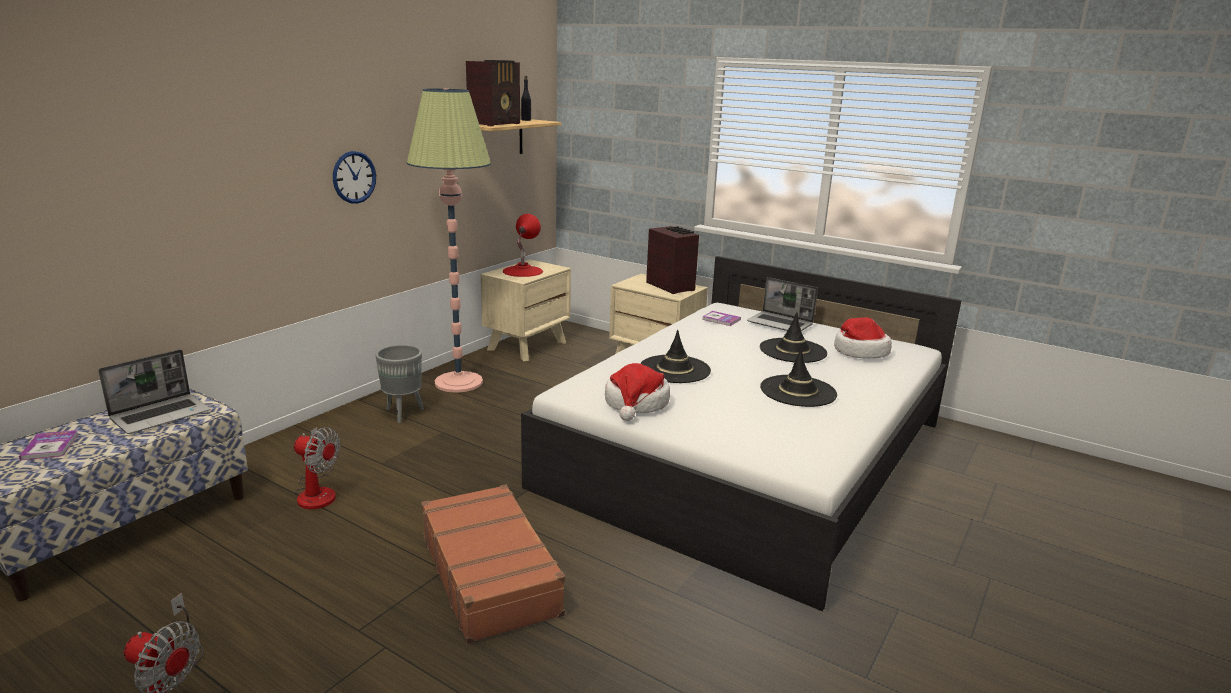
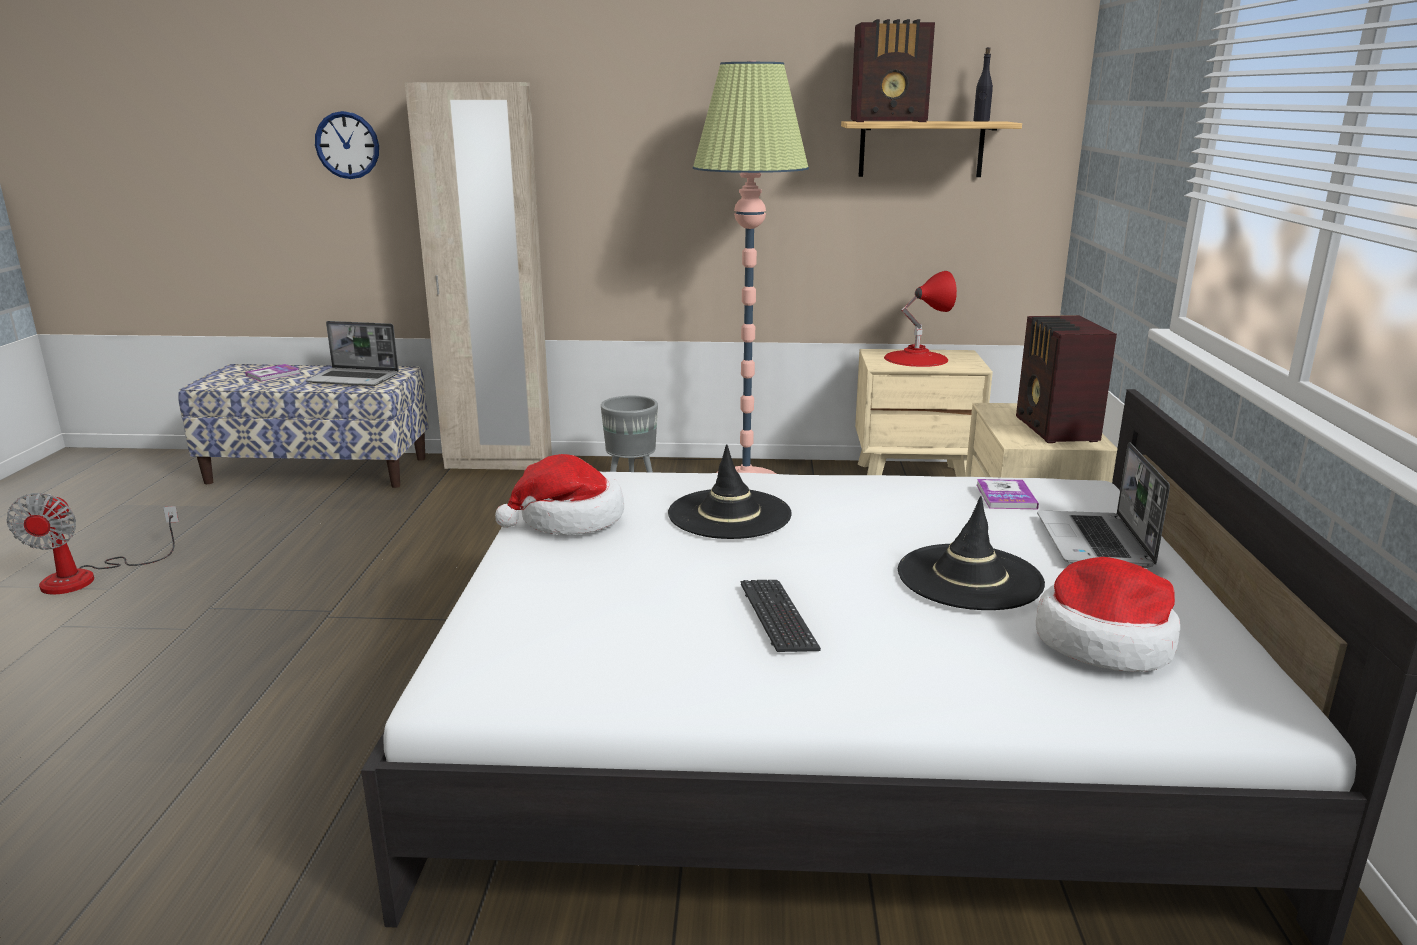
camera: 60 degrees right, 0 degrees up
(272, 446) = (498, 463): none -> beige wardrobe
(317, 491) = (432, 508): fan -> none
(354, 177) = (653, 179): wall clock -> wall clock (347, 145)
(490, 574) = (337, 636): brown suitcase -> none
(670, 286) = (1055, 430): radio -> radio turned 150 degrees clockwise
(798, 391) = (778, 617): black hat -> keyboard

